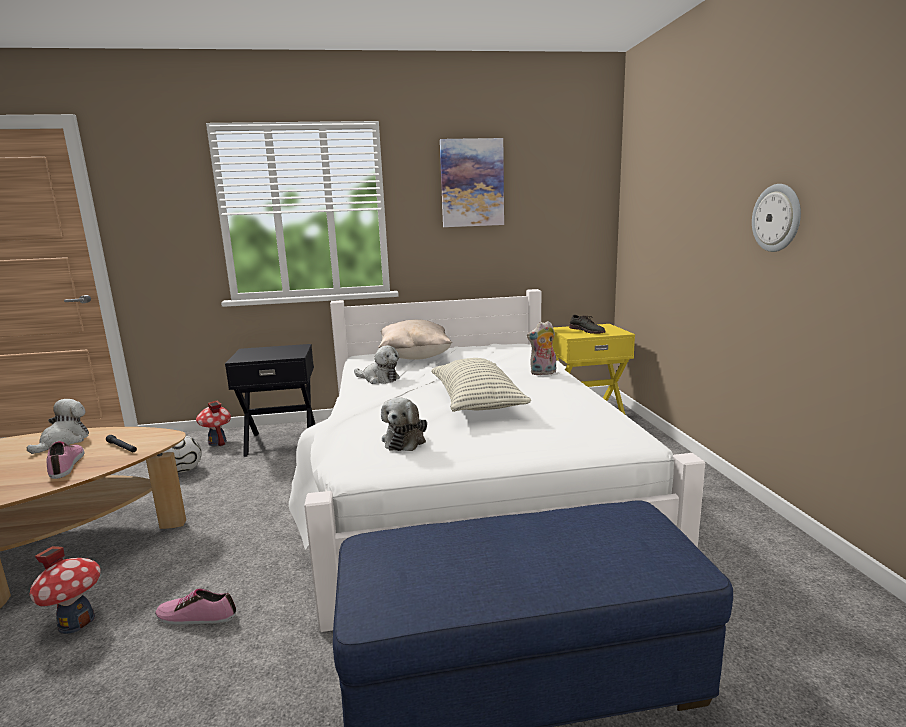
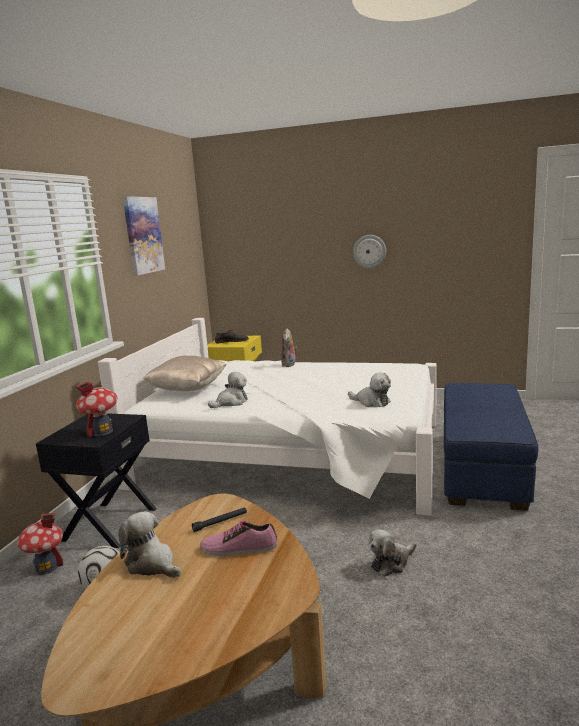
camera: 65 degrees left, 0 degrees up
(76, 622) = (368, 624): toy house -> toy house (102, 432)
(197, 615) = (391, 562): shoe -> plush toy
(476, 403) = (325, 383): pillow -> none

